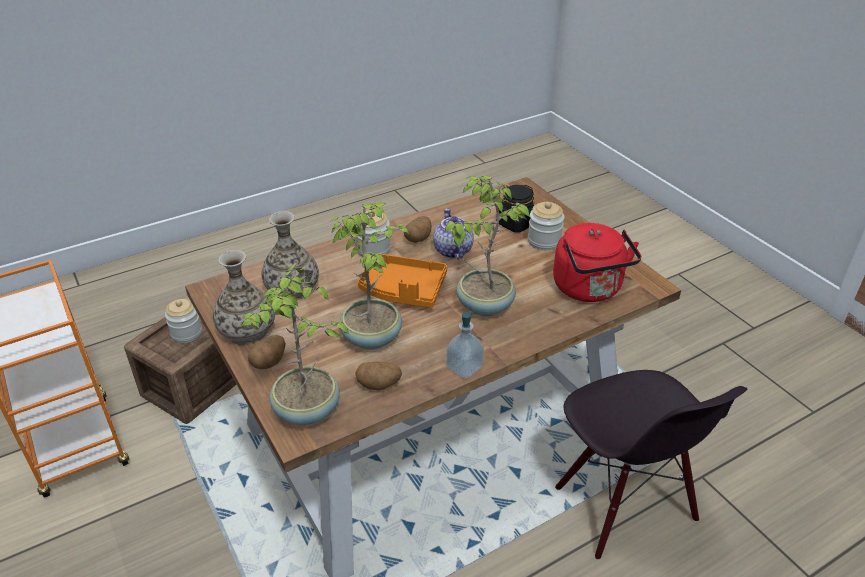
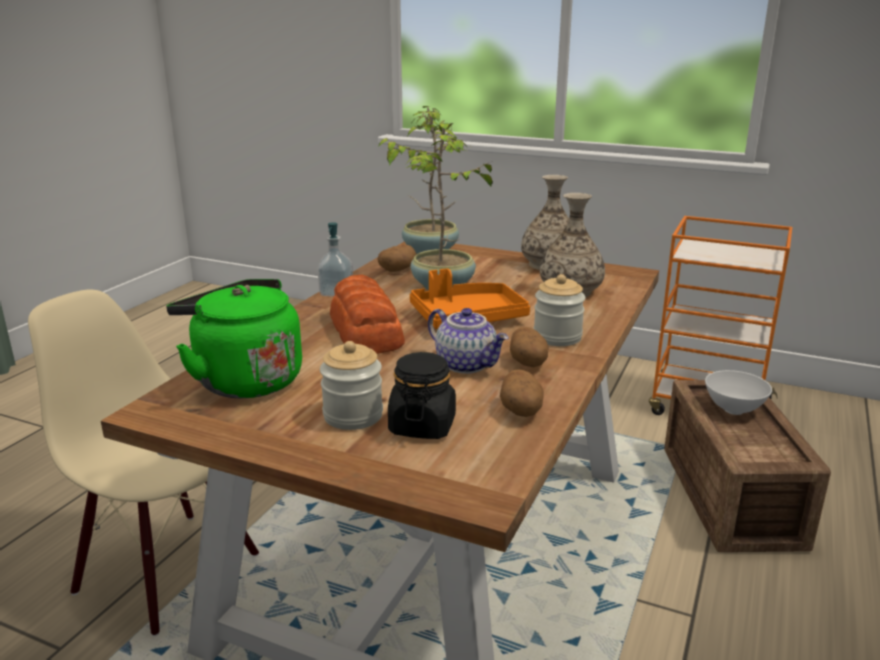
camera: 145 degrees right, 15 degrees down
(186, 333) = (733, 410): jar -> white bowl
(269, 362) = (498, 259): potato -> potato (521, 411)
(483, 305) = (365, 331): potted plant -> bread
(589, 289) = (244, 380): red kettle -> green kettle
(623, 505) = (170, 571): black chair -> beige chair

